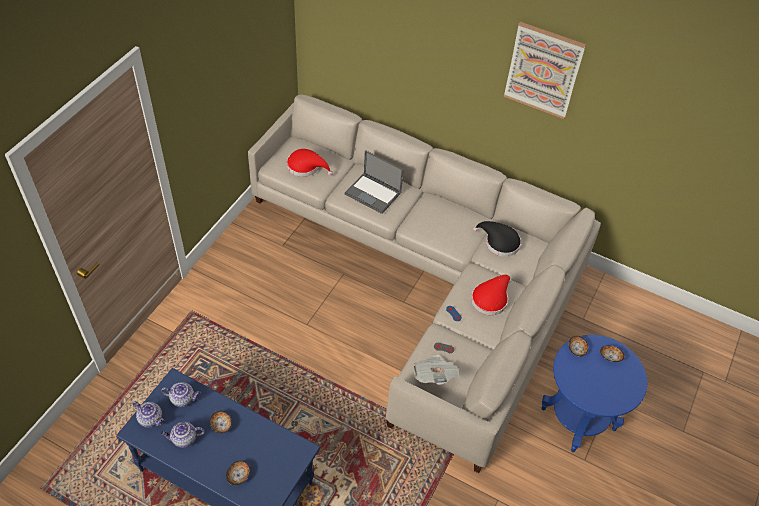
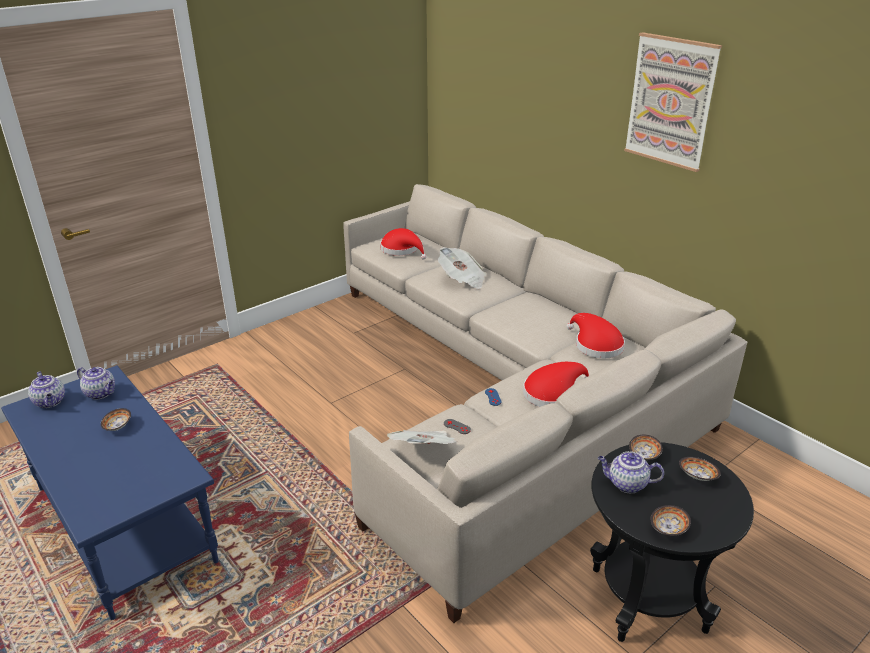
camera: 25 degrees right, 20 degrees down
(184, 439) = (65, 428): teapot -> teapot (626, 484)
(238, 476) = (89, 480): bowl -> bowl (668, 528)
(373, 193) = (462, 280): laptop -> newspaper
(499, 242) = (595, 345): black hat -> red hat
(578, 419) = (648, 600): blue side table -> black side table

